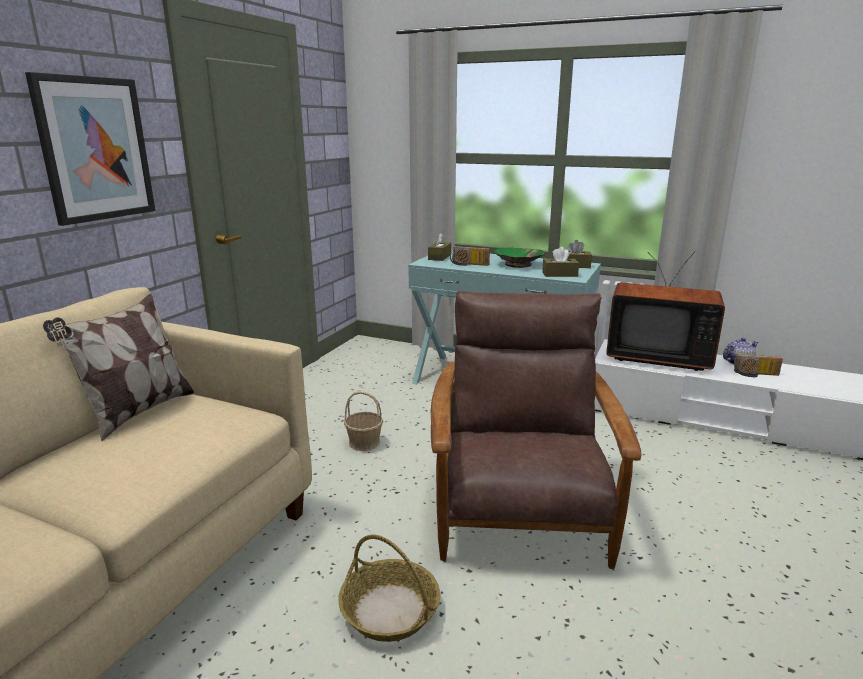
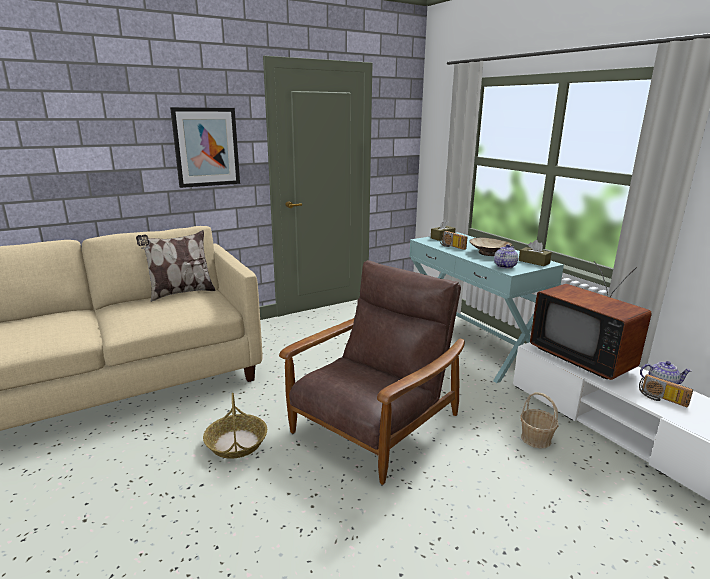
camera: 35 degrees right, 0 degrees up
(364, 442) = (331, 355): basket -> basket (536, 438)
(518, 264) = (489, 253): green bowl -> beige bowl
(559, 274) = (504, 266): brown tissue box -> teapot

